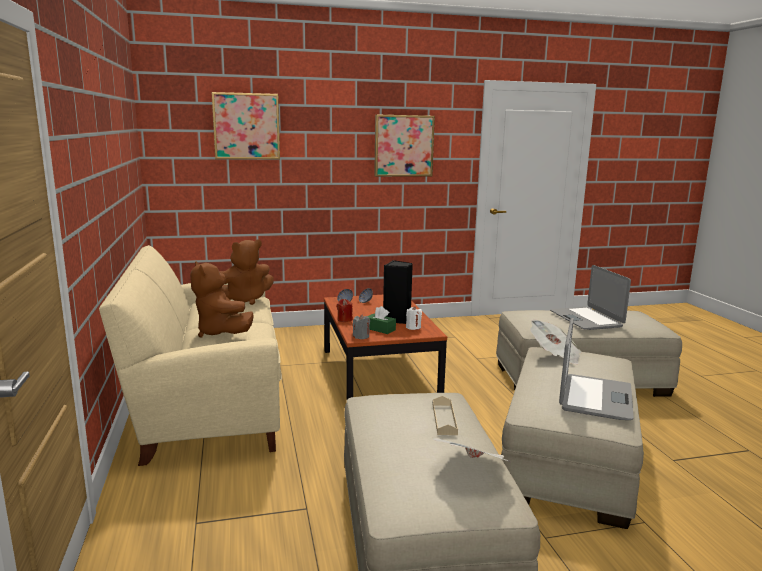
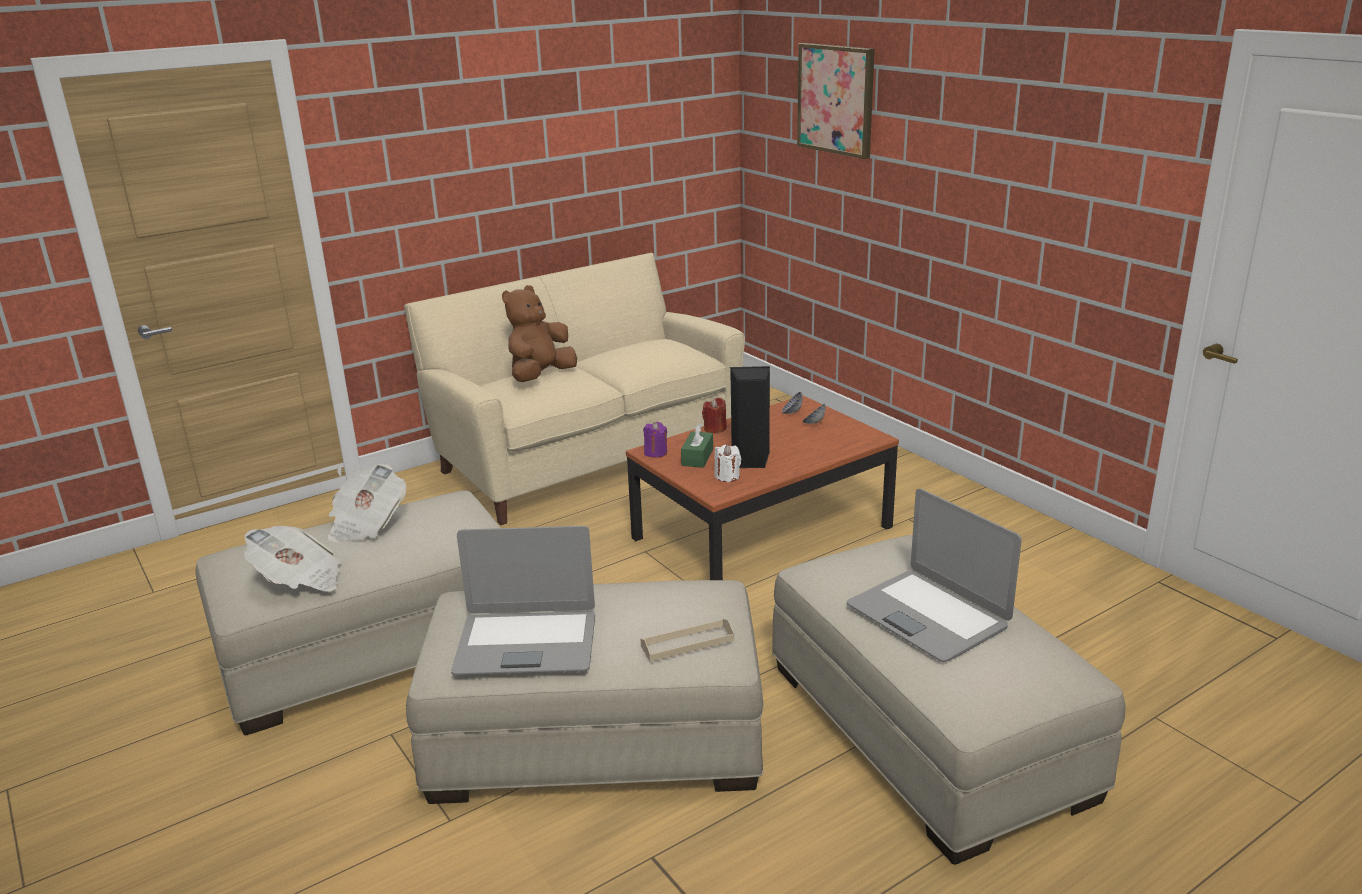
camera: 70 degrees right, 10 degrees up
(244, 300) = (663, 354): brown plush toy -> none
(361, 336) = (655, 453): grey candle -> purple candle
(403, 146) = (1048, 164): picture -> none
(444, 419) = (412, 546): beige tray -> beige tray (687, 643)
(555, 355) = (685, 598): newspaper -> newspaper (366, 524)
(586, 319) = (928, 616): laptop -> laptop turned 90 degrees counterclockwise

